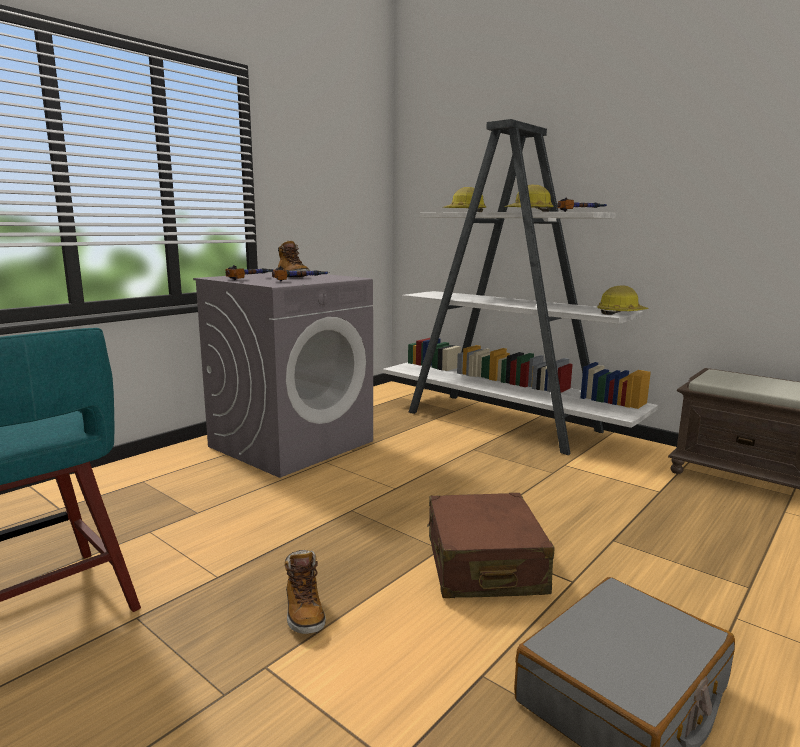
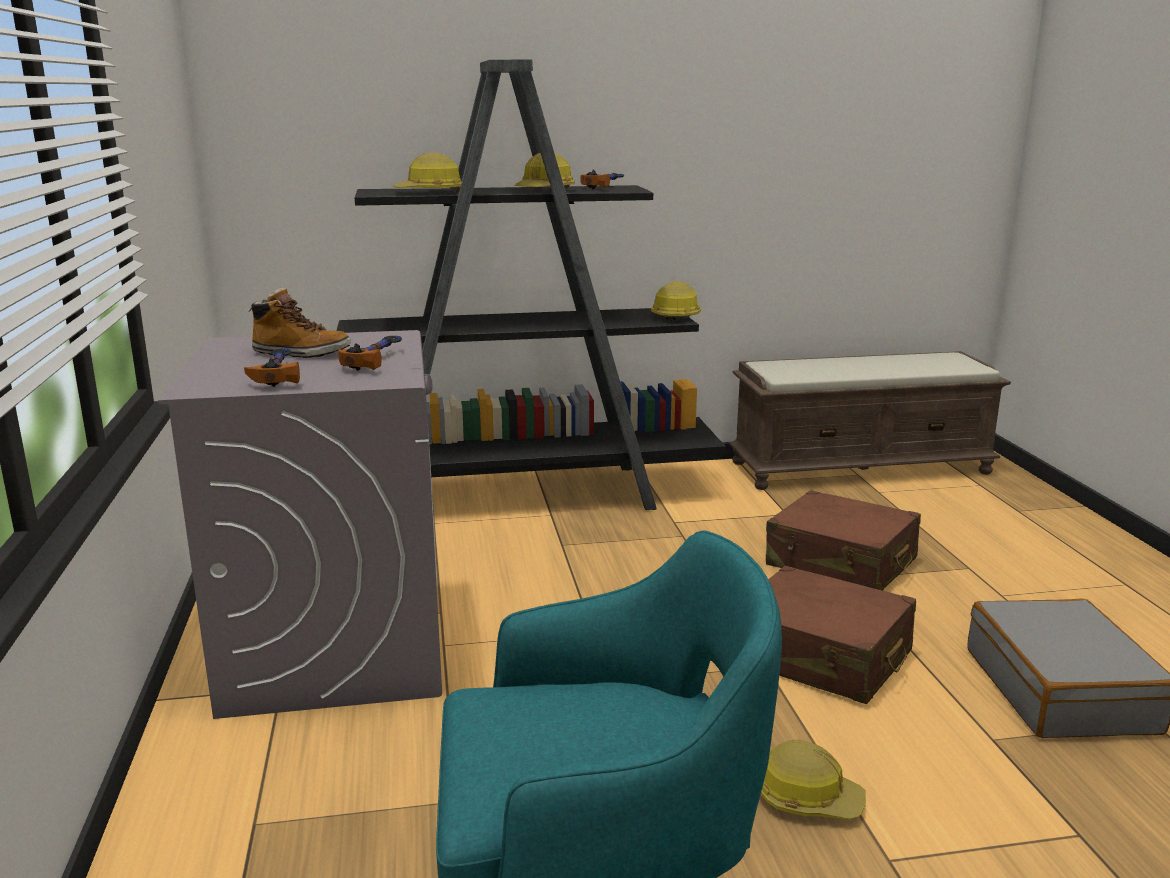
camera: 50 degrees left, 5 degrees up
(304, 612) = (807, 798): boot -> hard hat
(505, 422) = (520, 496): white bookcase -> black bookcase
(632, 531) = (841, 563): none -> brown suitcase

